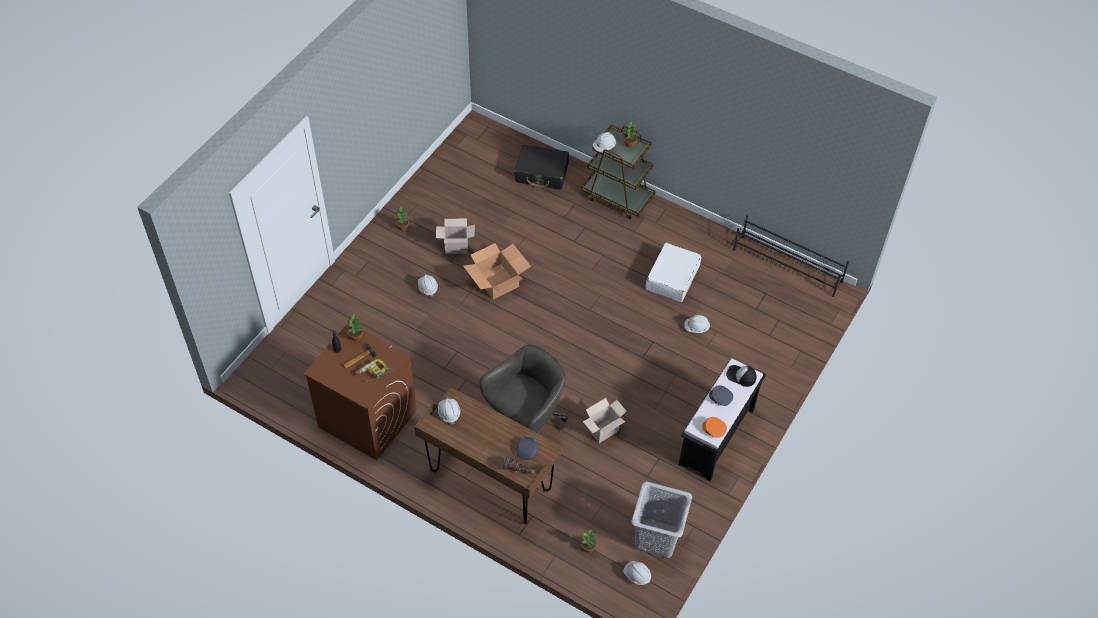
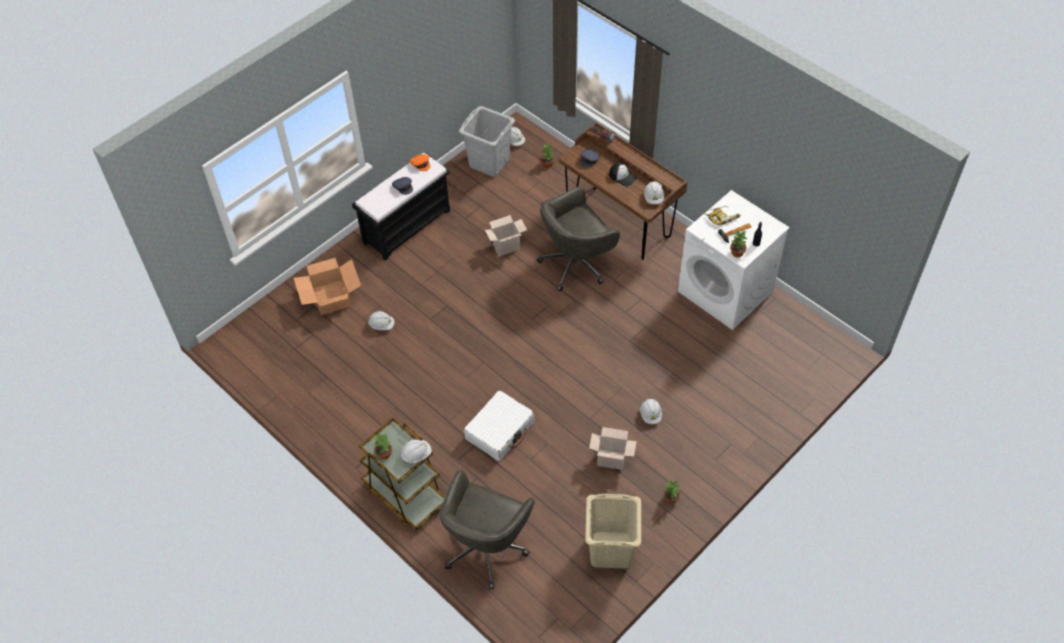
camera: 165 degrees left, 0 degrees up
(366, 418) = (726, 291): brown washing machine -> white washing machine
(446, 185) = (610, 550): none -> beige laundry basket
(497, 281) = (573, 410): cardboard box -> cardboard box (331, 297)
(542, 173) = (486, 546): black suitcase -> grey office chair
(672, 278) = (383, 382): white suitcase -> white suitcase (500, 431)
(741, 376) = (376, 201): cap -> cap (622, 176)
(787, 266) = (256, 374): black shoe rack -> none

